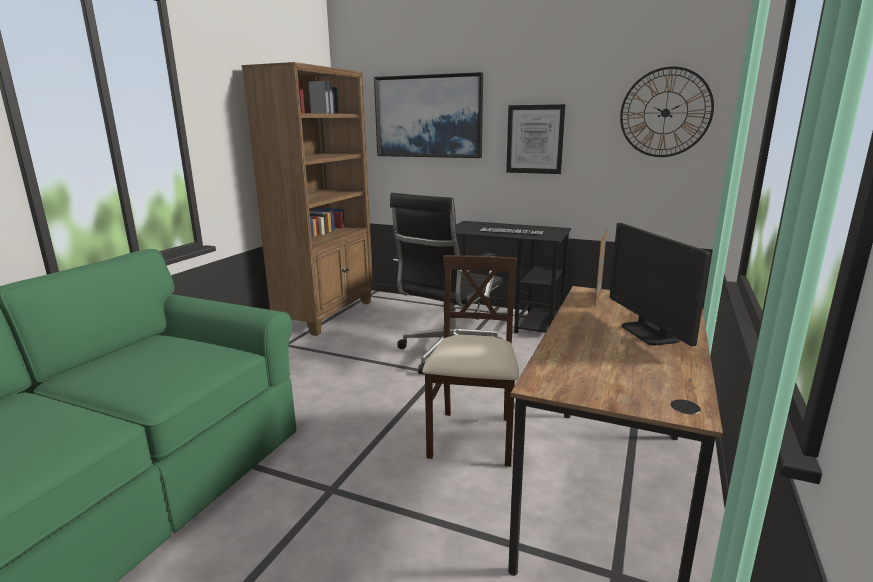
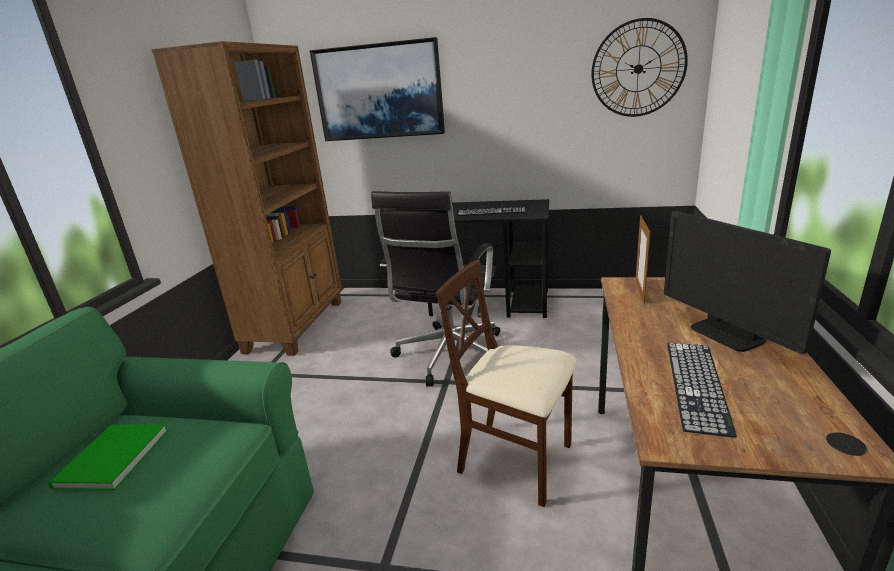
camera: 10 degrees left, 5 degrees up
(144, 356) = (109, 460): none -> green book
(473, 438) = (516, 460): beige chair -> beige chair turned 60 degrees counterclockwise
(535, 139) = (502, 108): picture -> none
(594, 358) = (697, 384): none -> keyboard

